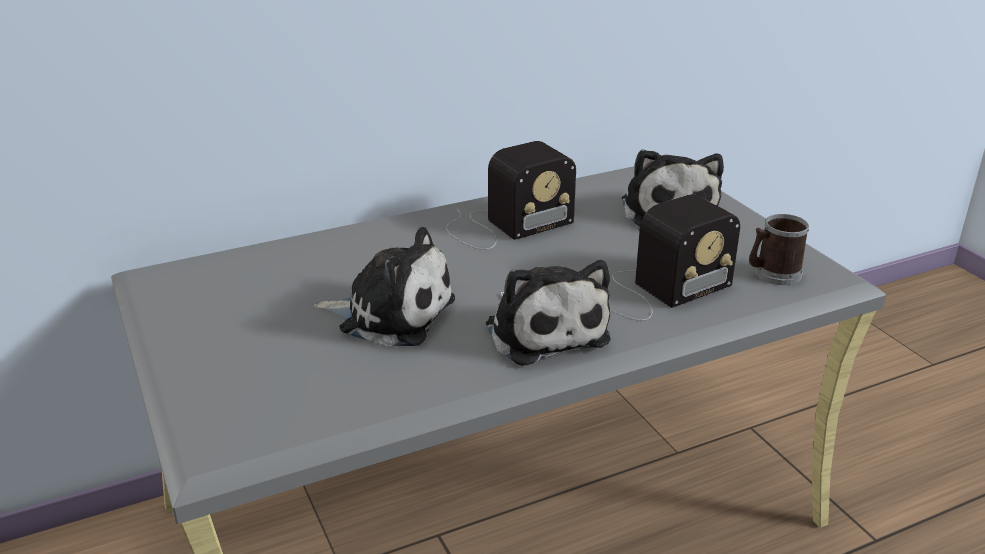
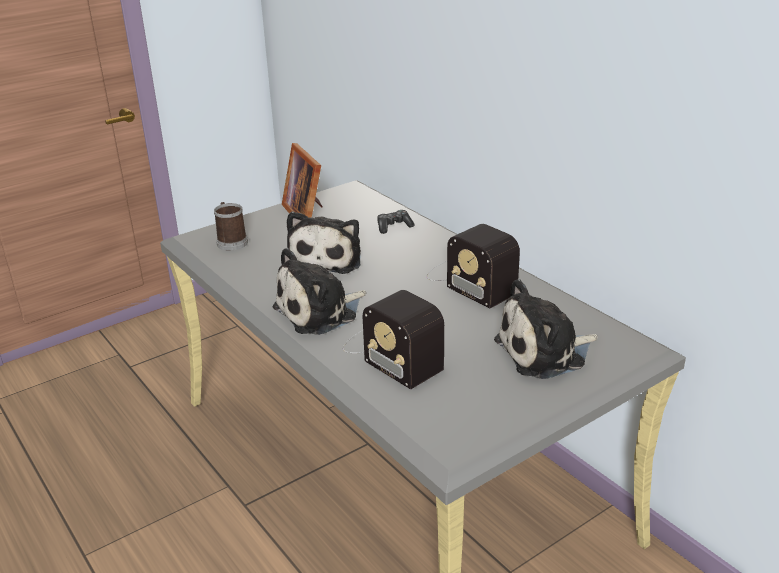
camera: 80 degrees right, 0 degrees up
(217, 321) = (307, 213): none -> picture frame
(324, 255) = (394, 226): none -> game controller
(773, 274) = (440, 412): mug -> mug (231, 241)

